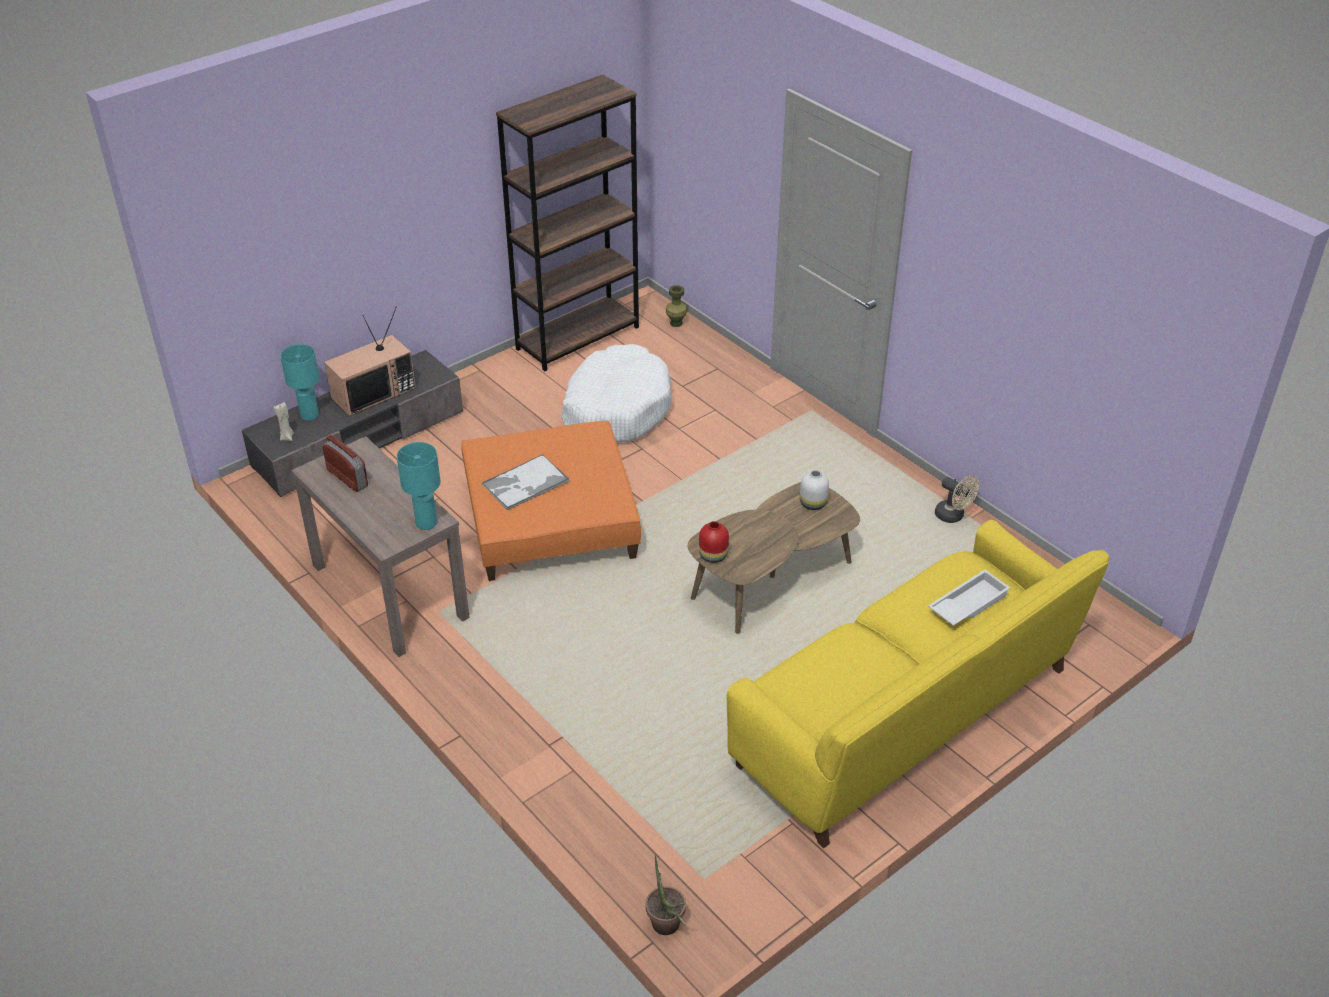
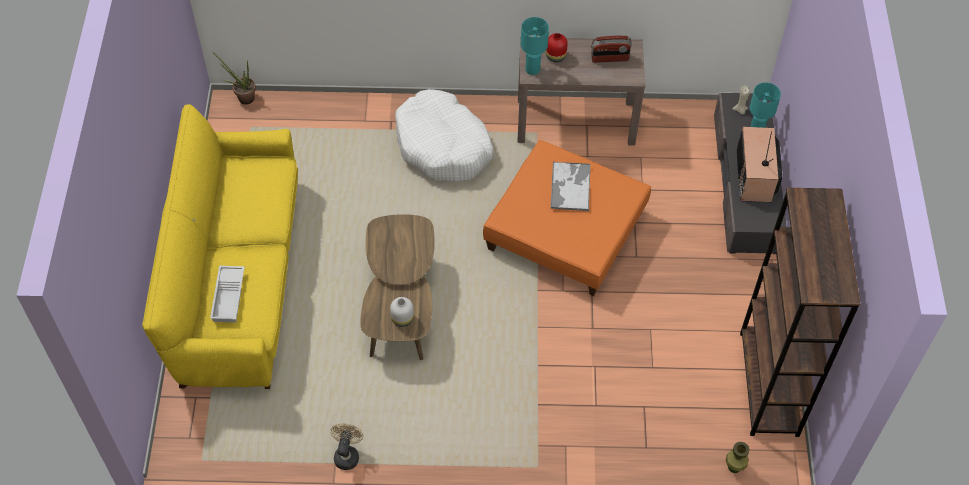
camera: 130 degrees right, 15 degrees up
(616, 408) = (653, 345): white dog bed -> white dog bed (443, 146)
(712, 556) = (407, 223): red vase -> red vase (556, 56)
(953, 516) = (347, 454): beige fan -> beige fan turned 105 degrees clockwise

